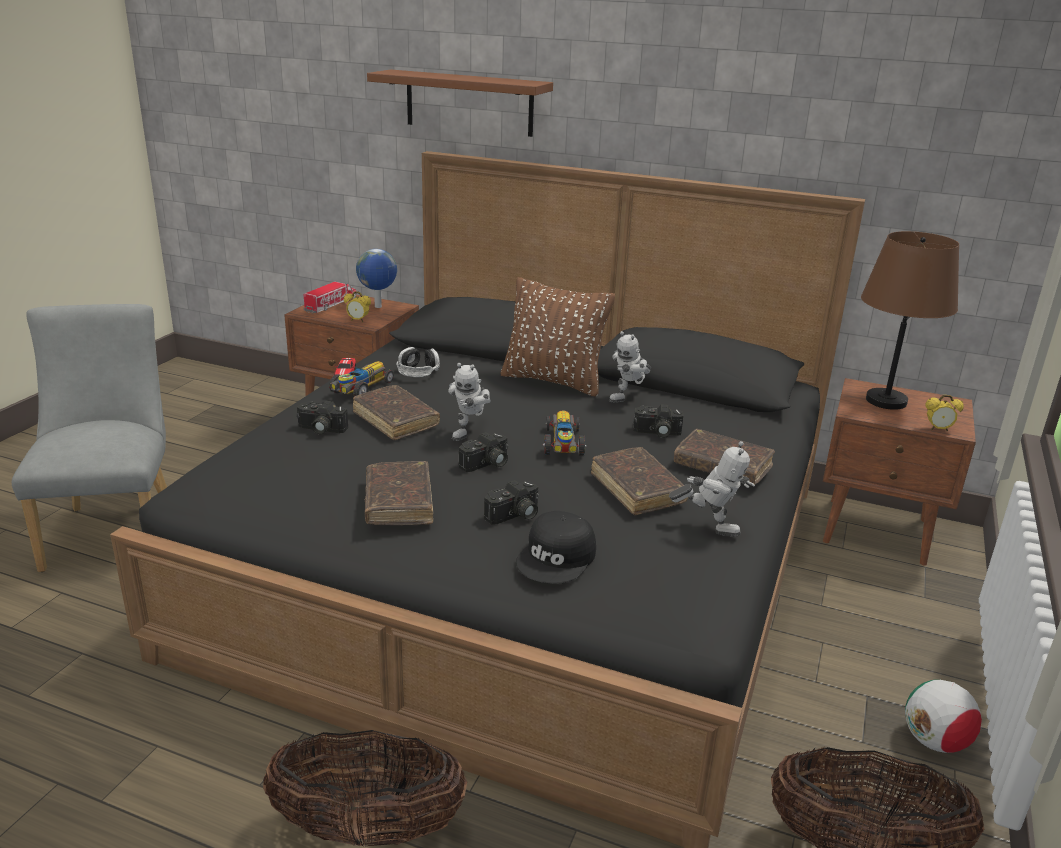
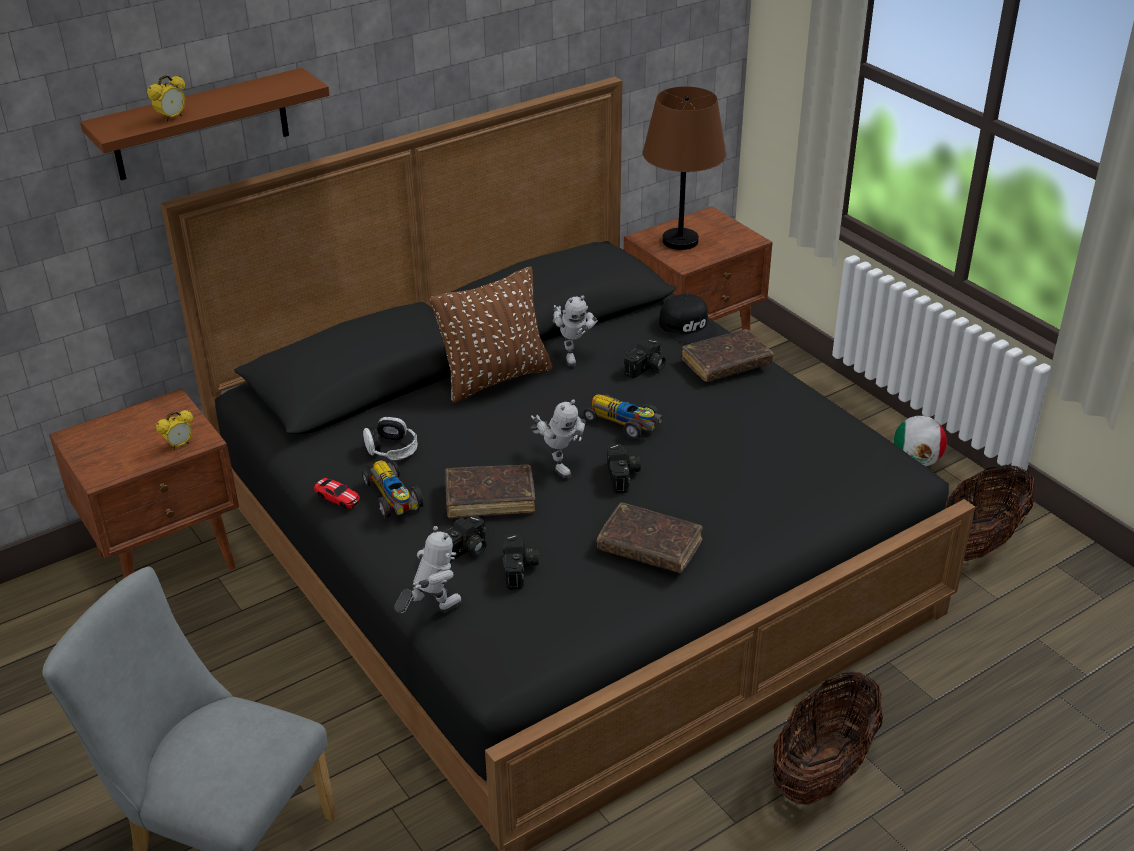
camera: 55 degrees left, 10 degrees up
(331, 304) = (100, 449): toy truck -> none
(378, 307) = (153, 418): globe -> none
(514, 516) = (719, 493): camera -> camera (521, 570)
(557, 558) = (793, 496): black cap -> black cap (688, 326)
(637, 489) = (728, 418): brown book -> none
(709, 527) = (802, 411): toy robot -> toy robot (432, 611)
(938, 429) = (742, 245): alarm clock -> alarm clock (172, 118)

